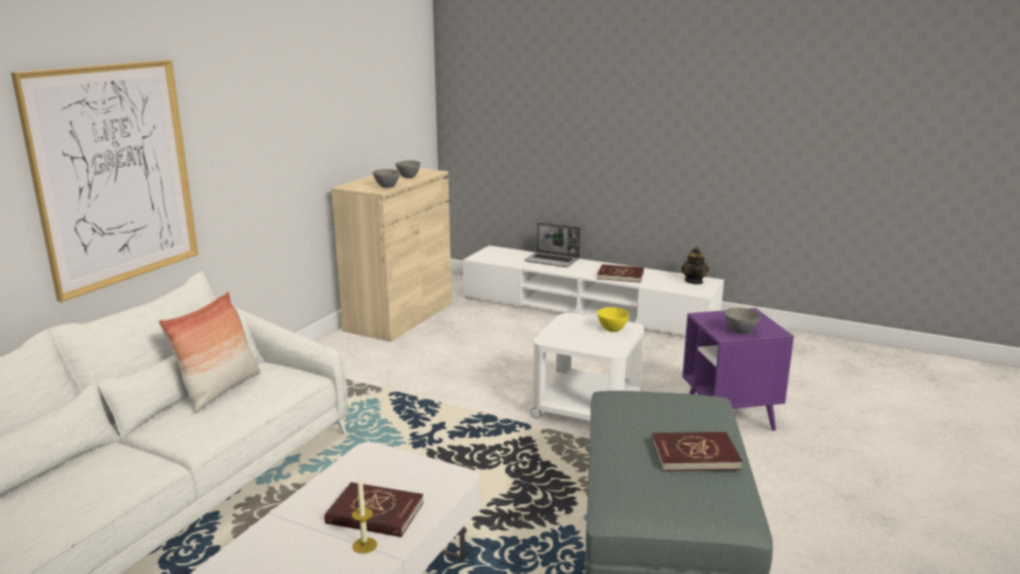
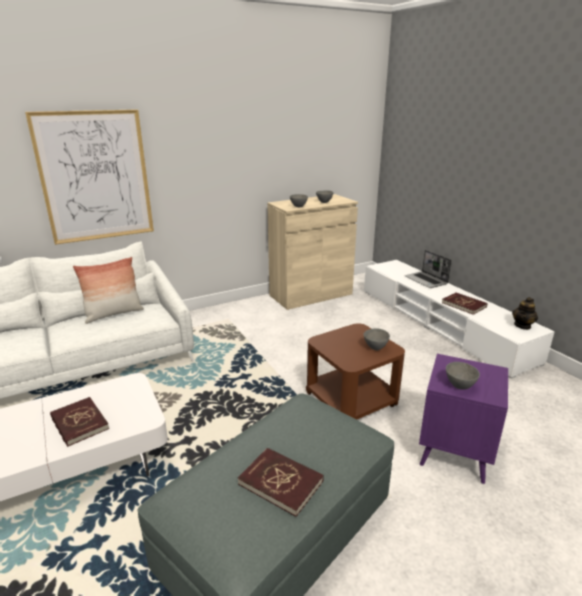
camera: 35 degrees right, 5 degrees up
(364, 545) = (45, 442): candle -> none
(587, 408) = (351, 400): white side table -> brown side table
(611, 329) = (375, 347): yellow bowl -> grey bowl

